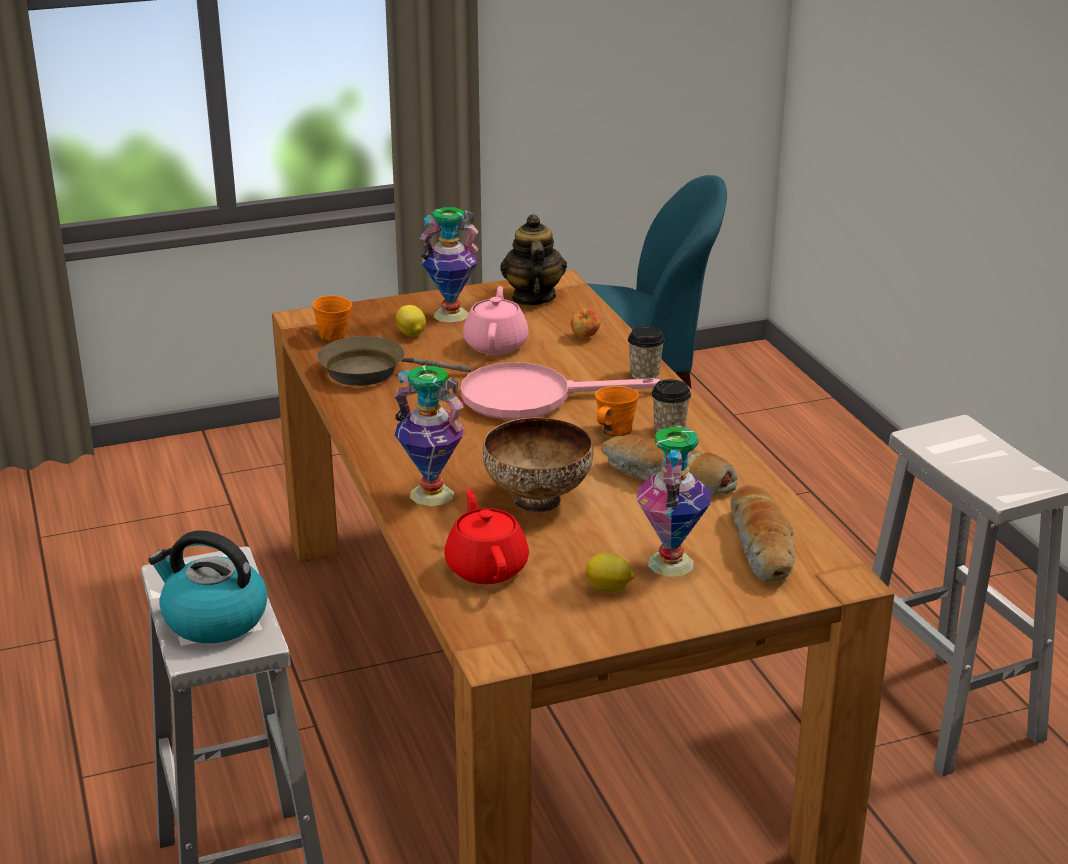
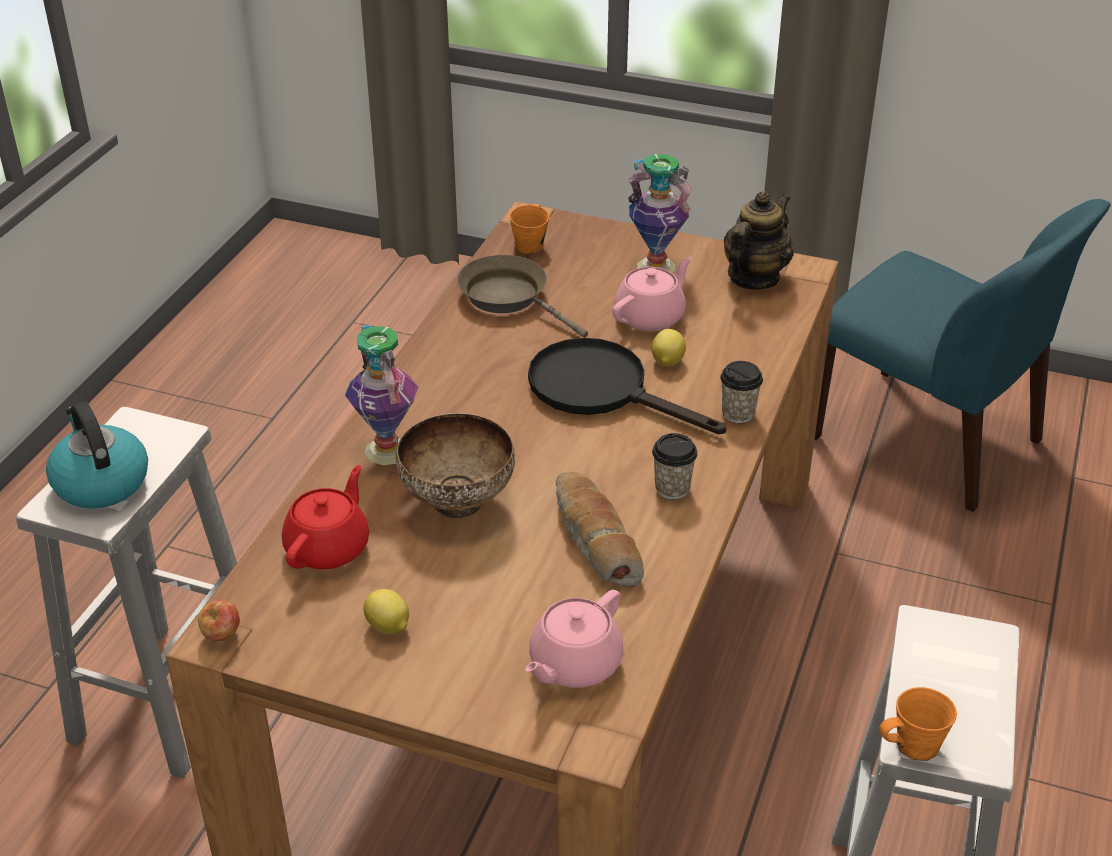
camera: 40 degrees right, 10 degrees up
(411, 334) = (594, 273): lemon -> lemon (667, 362)
(531, 397) = (602, 390): pink frying pan -> black frying pan
(585, 337) = (742, 344): apple -> apple (222, 635)
(614, 431) = (622, 463): orange mug -> orange mug (913, 746)
(671, 563) = (473, 632): vase -> none
(763, 548) = (574, 664): bread -> pink teapot

